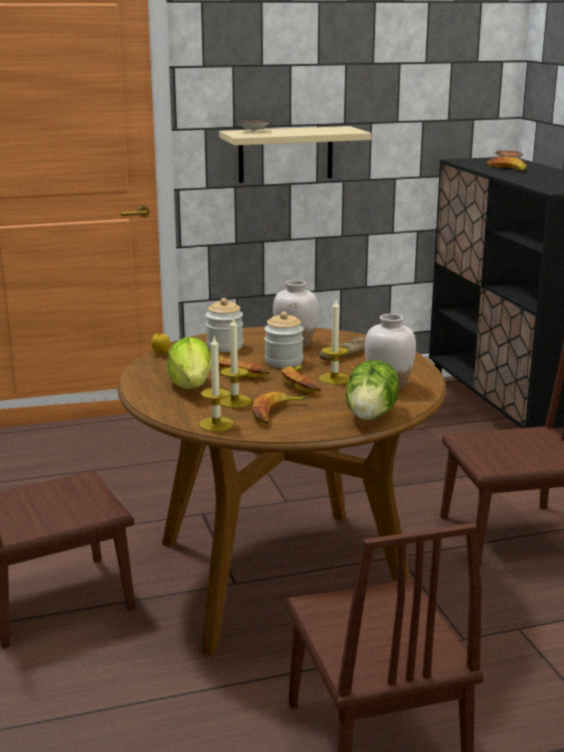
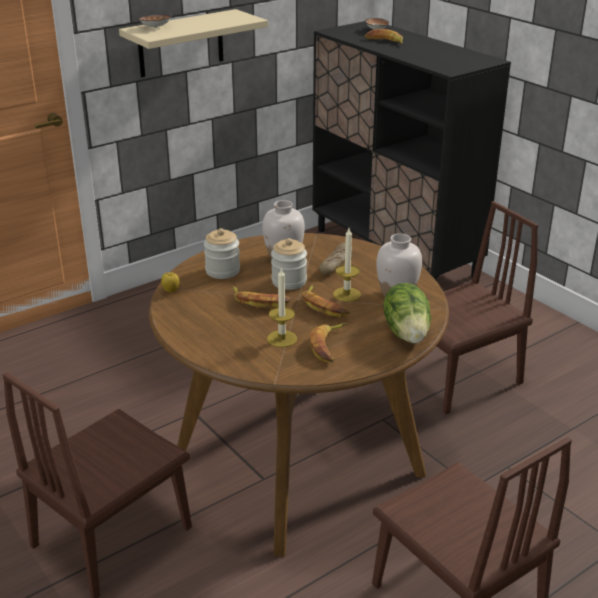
camera: 20 degrees left, 10 degrees up
(192, 386) = (230, 328): lettuce -> none
(216, 424) = (286, 370): candle -> none

